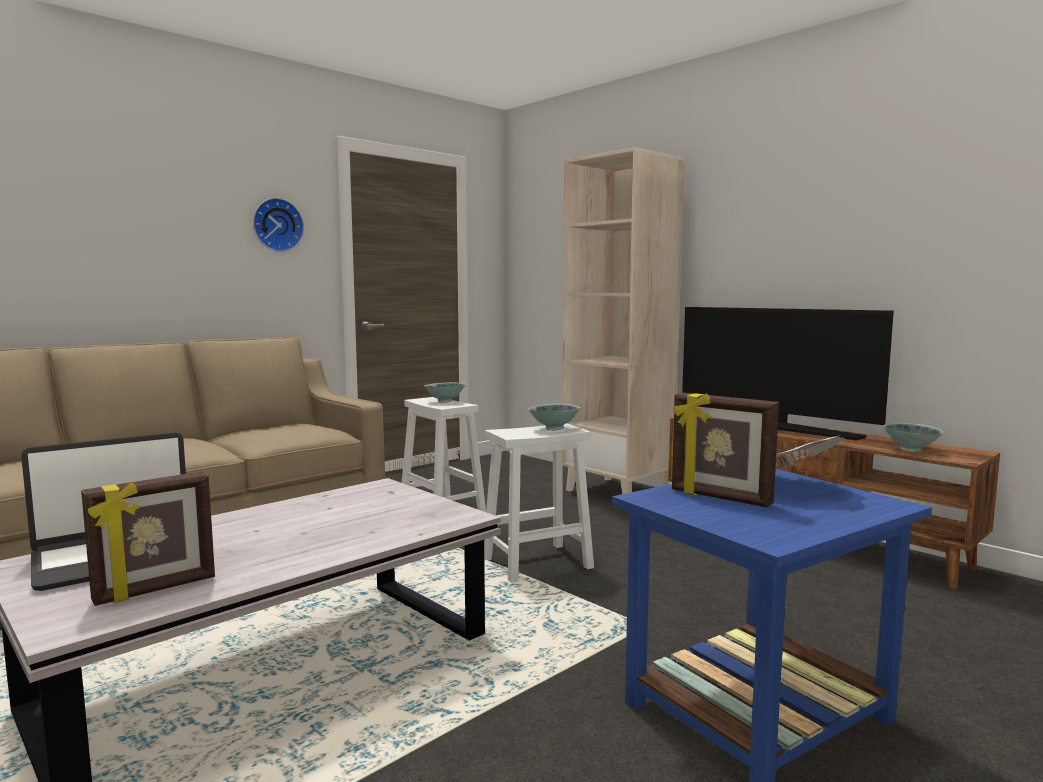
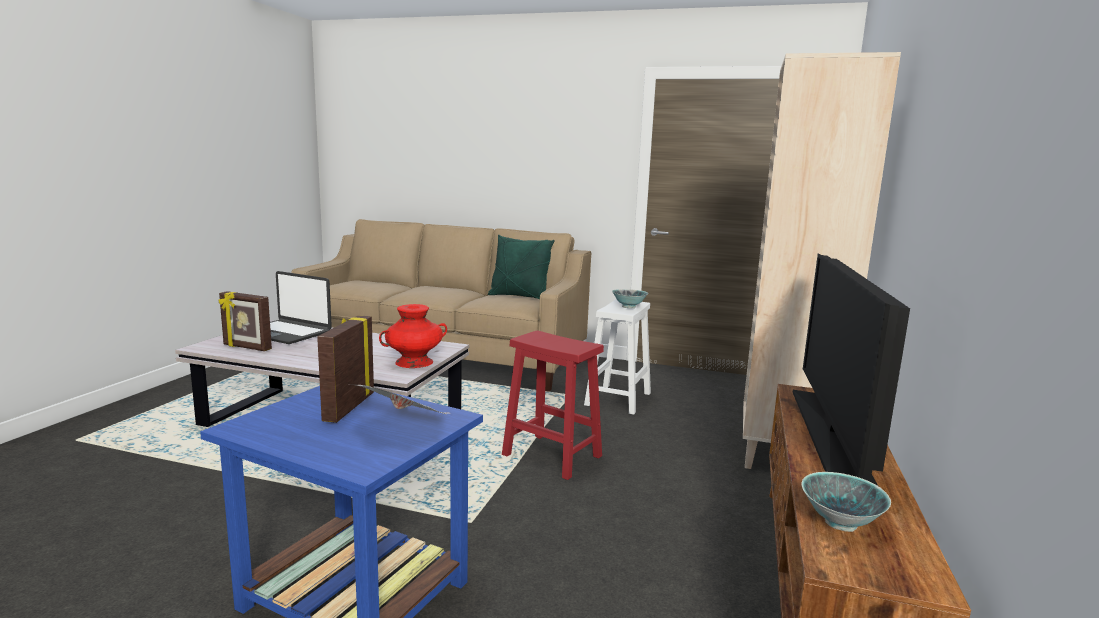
camera: 60 degrees right, 5 degrees up
(272, 427) = (519, 296): none -> green pillow
(277, 225) = (585, 146): wall clock -> none
(422, 505) = (414, 362): none -> red vase
(538, 562) = (553, 456): white stool -> red stool
(554, 429) = (569, 345): bowl -> none

